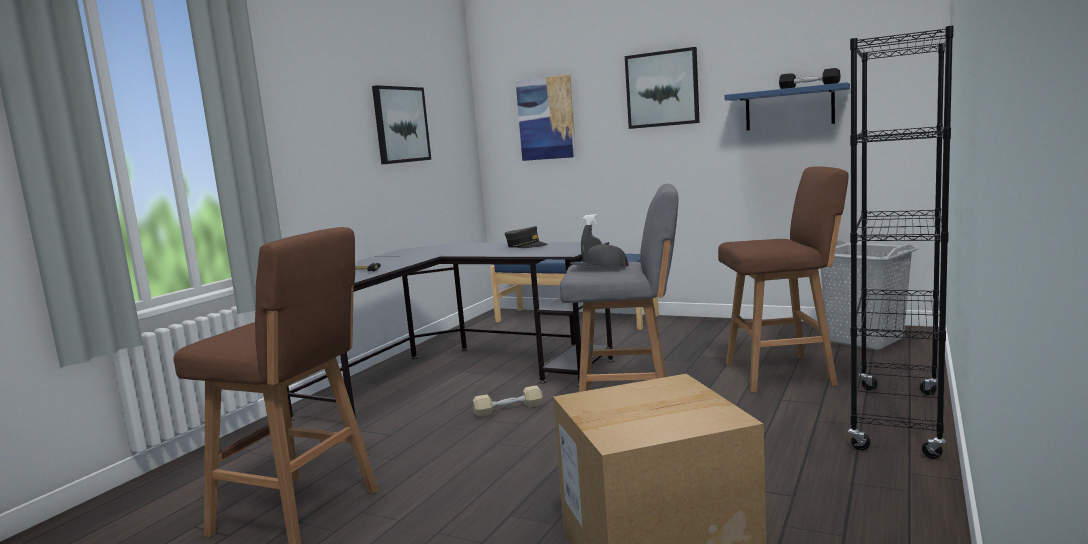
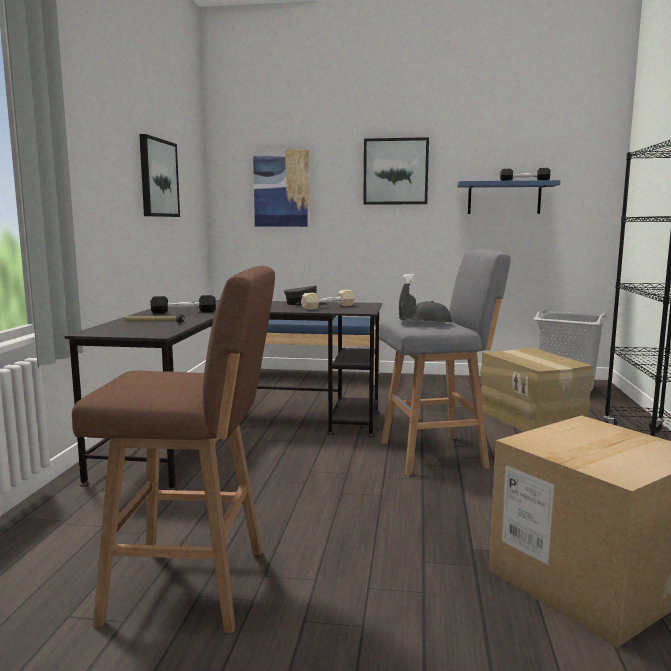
camera: 20 degrees left, 0 degrees up
(398, 259) = (184, 312): none -> black dumbbell
(508, 409) = (322, 460): beige dumbbell -> beige dumbbell (328, 307)
(783, 373) = (532, 418): brown stool -> cardboard box

